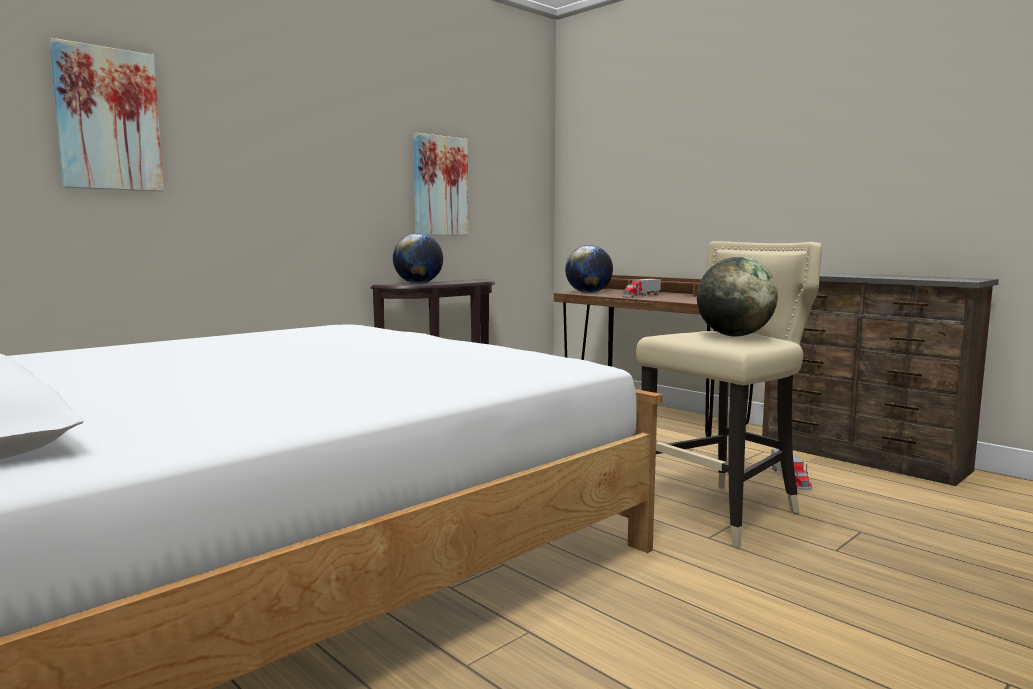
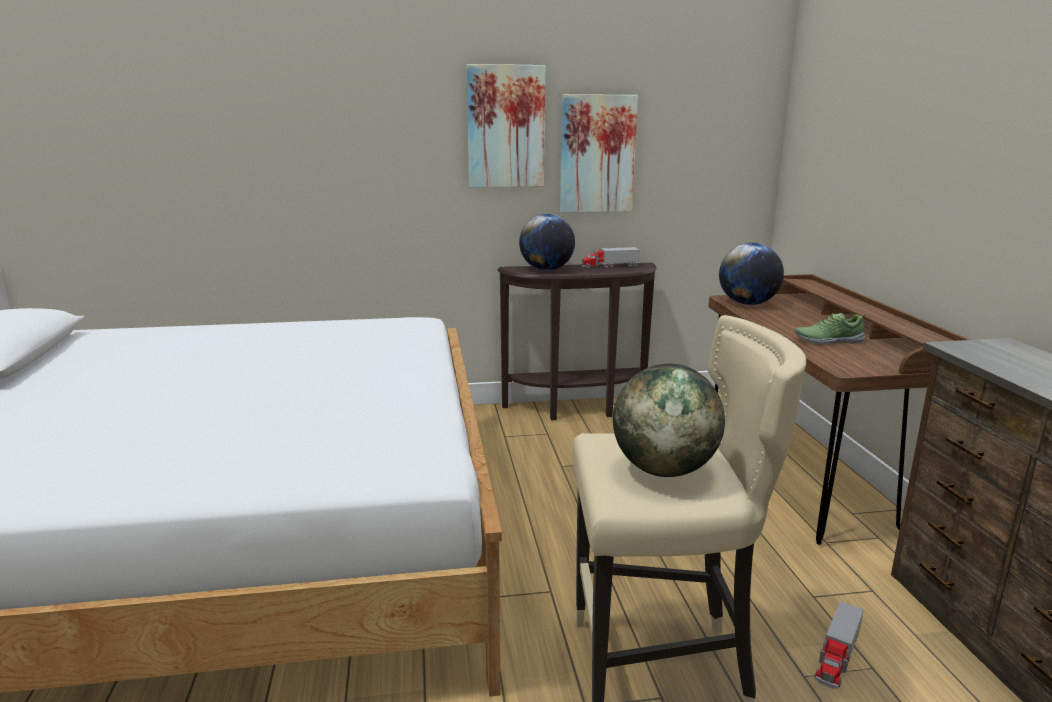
camera: 35 degrees right, 10 degrees up
(108, 119) = (232, 114): picture -> picture (505, 127)
(641, 296) = (795, 324): toy truck -> toy truck (609, 266)
(676, 298) = (828, 341): none -> shoe

